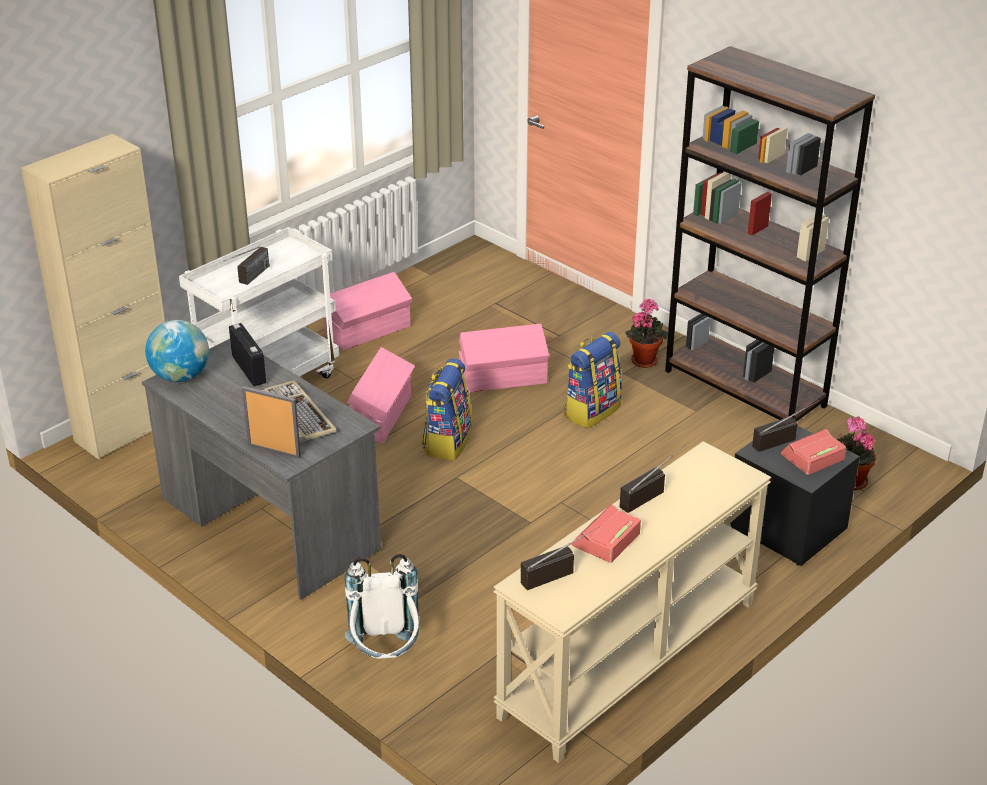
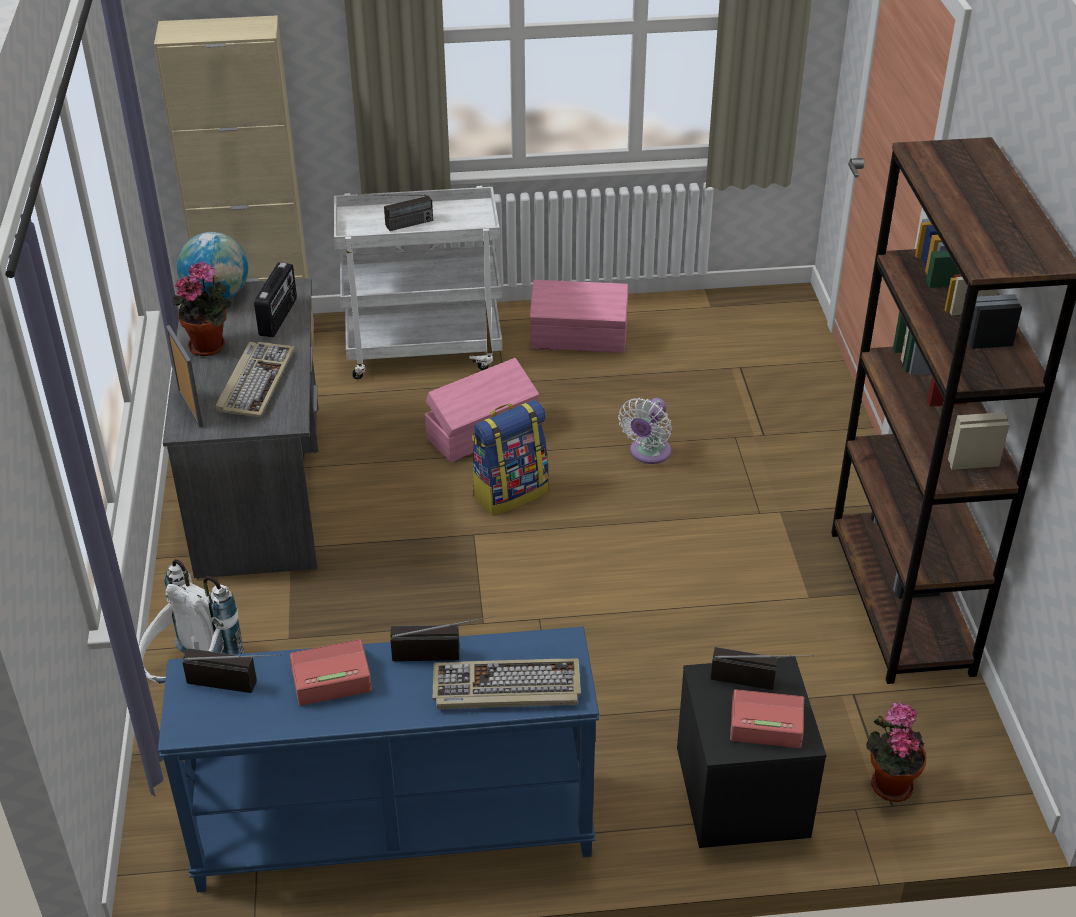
camera: 40 degrees right, 5 degrees up
(504, 378) = (648, 453): pink storage box -> white fan
(591, 411) = (694, 536): backpack -> none
(630, 660) = (393, 833): beige console table -> blue console table
(644, 359) = (824, 507): potted plant -> potted plant (210, 345)
(708, 492) = (505, 689): none -> keyboard

